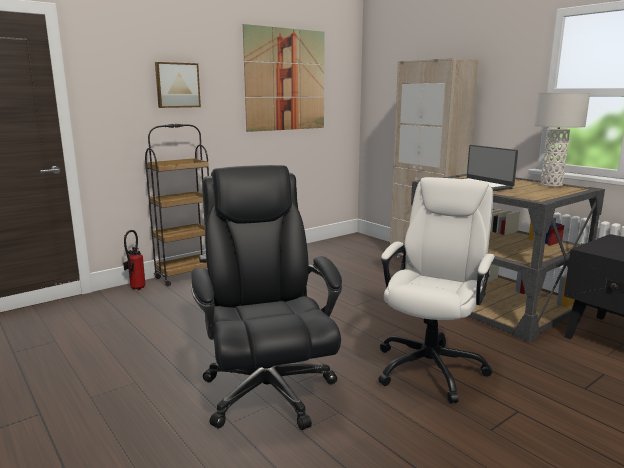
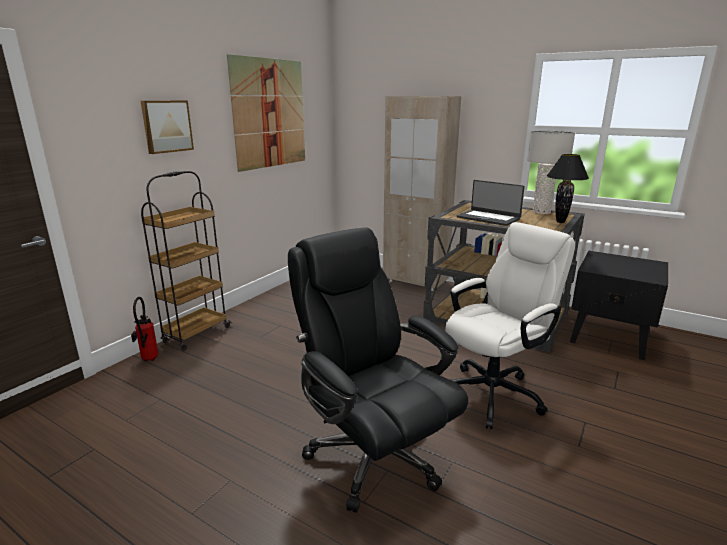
camera: 20 degrees left, 5 degrees up
(430, 367) = (494, 393): white office chair -> white office chair turned 45 degrees clockwise
(559, 193) = (560, 222): none -> black table lamp

